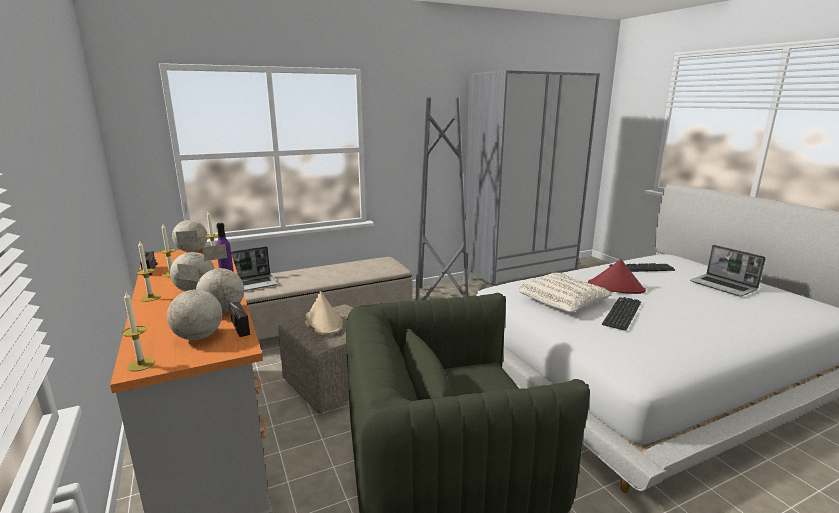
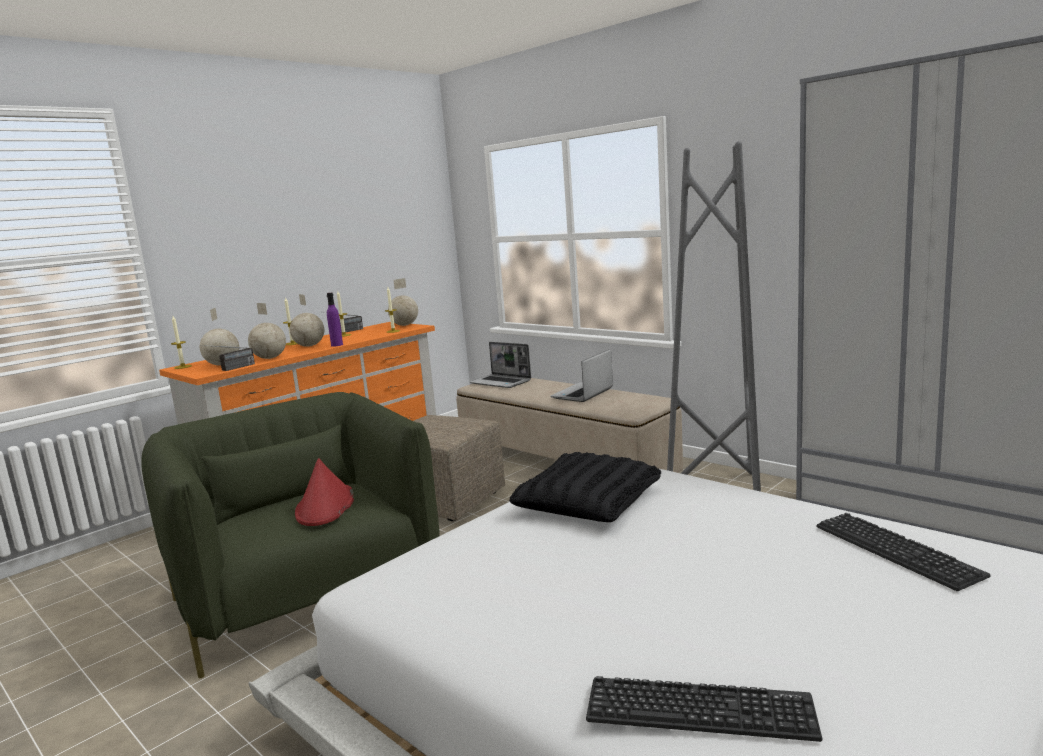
camera: 70 degrees right, 5 degrees down
(323, 322) = (433, 423): beige hat -> none
(562, 301) = (587, 502): beige pillow -> black pillow
(616, 287) = (709, 534): red hat -> red hat (325, 507)
(622, 313) = (573, 549): keyboard -> keyboard (699, 710)
(723, 286) = (928, 667): laptop -> laptop (582, 394)

